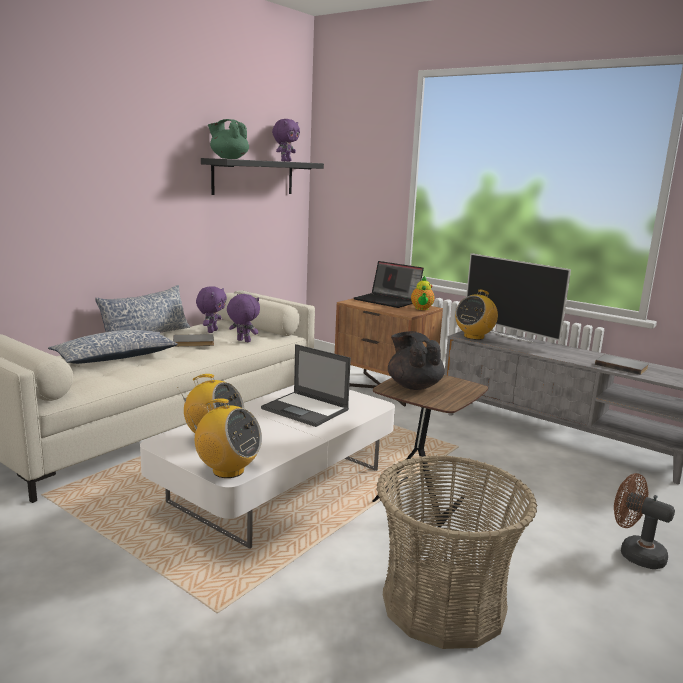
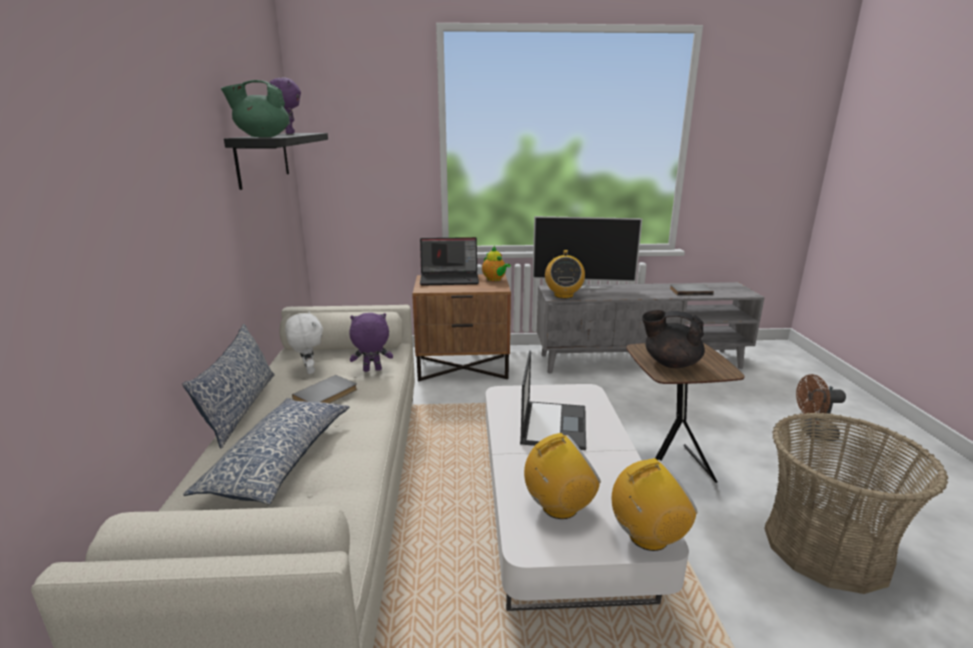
camera: 40 degrees left, 5 degrees up
(211, 331) = (308, 370): purple plush toy -> white plush toy
(306, 409) = (553, 425): laptop -> laptop turned 75 degrees counterclockwise

